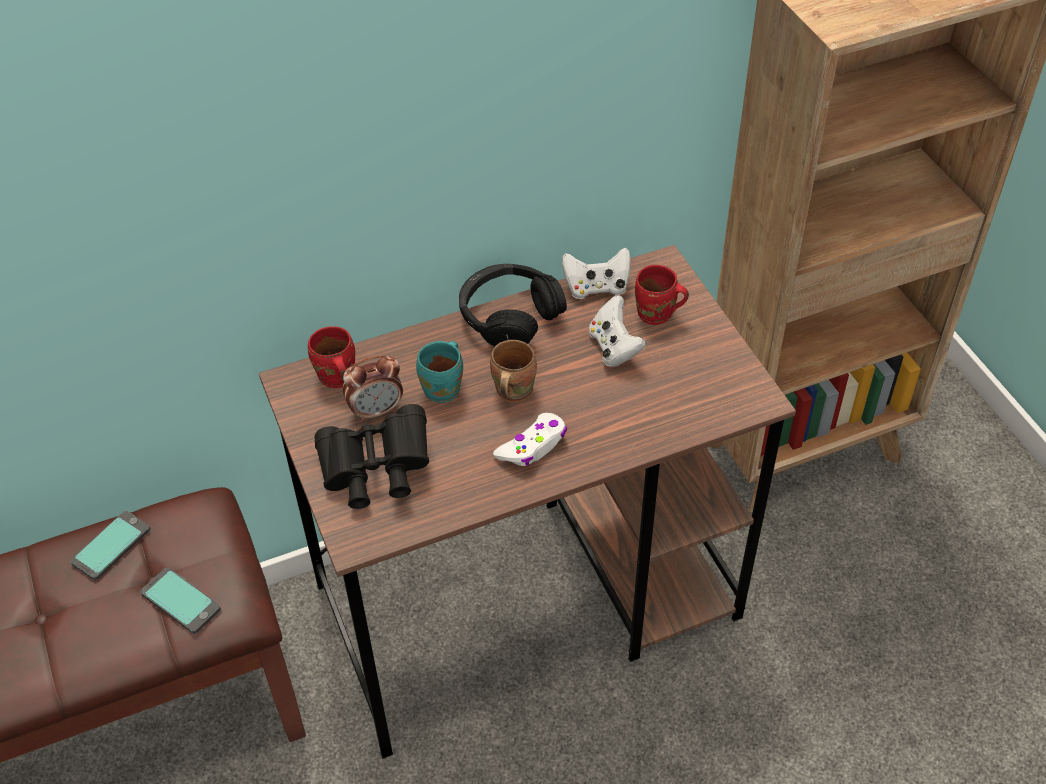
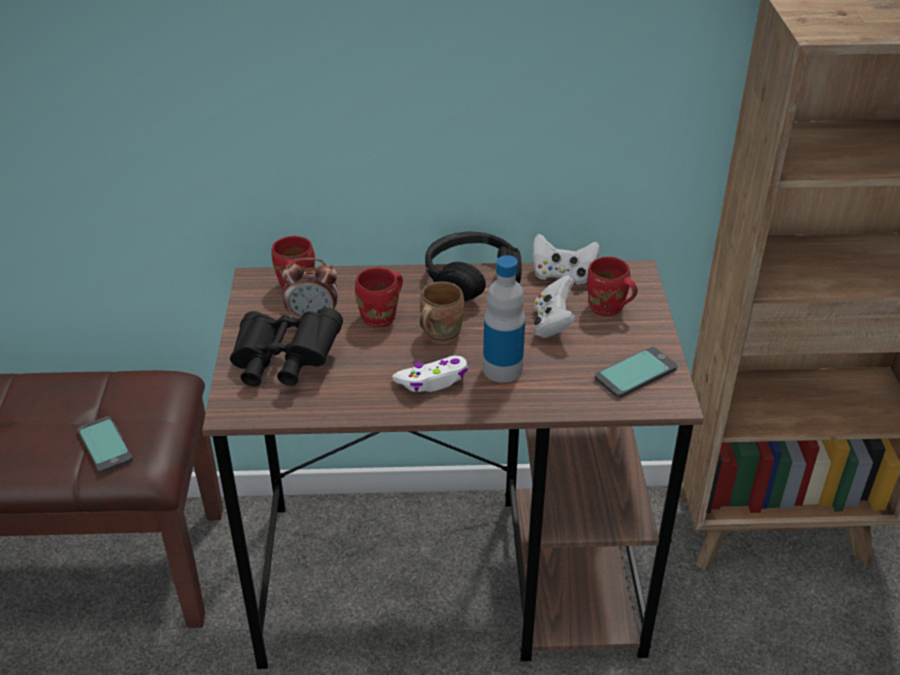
camera: 20 degrees right, 10 degrees down
(111, 546) = (78, 389): phone -> phone (635, 373)
(445, 389) = (382, 318): turquoise mug -> red mug
(592, 413) = (502, 369): none -> bottle

